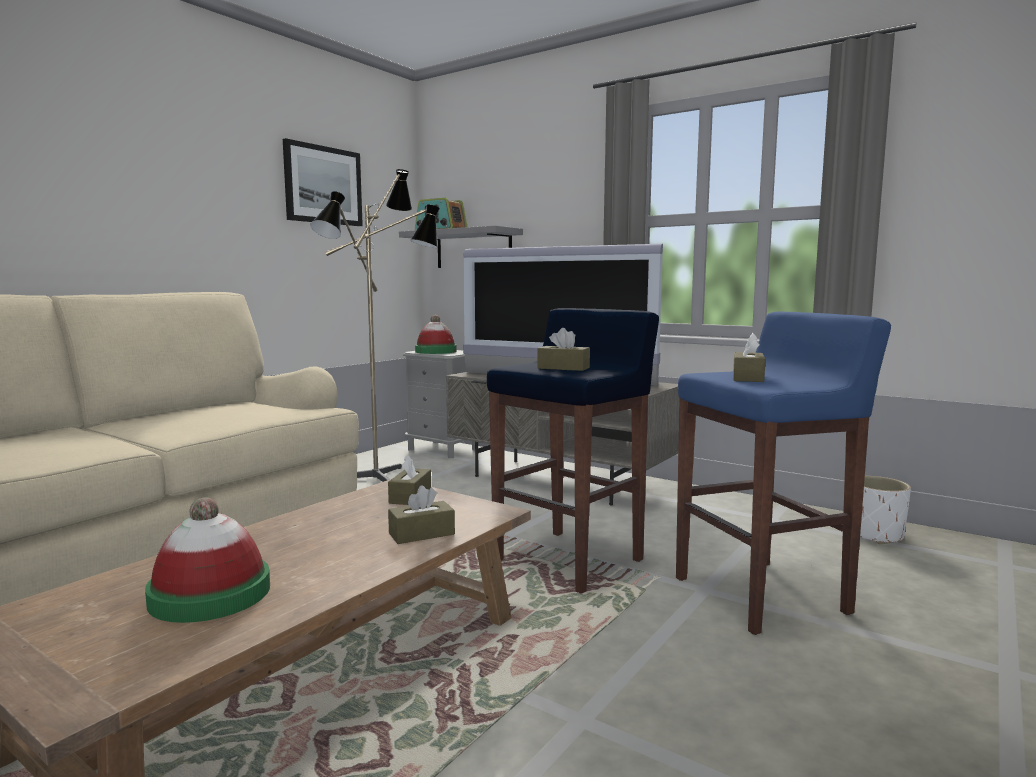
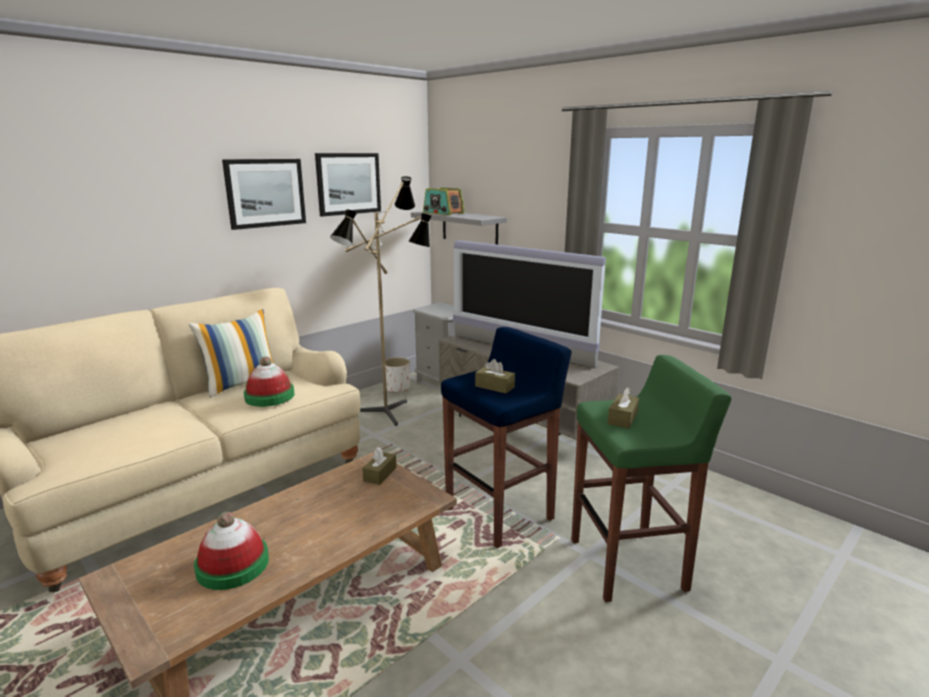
camera: 10 degrees right, 10 degrees up
(185, 409) = (242, 383): none -> pillow
(218, 177) = (265, 193): none -> picture
(421, 534) = (374, 518): brown tissue box -> none
(435, 351) = (438, 309): hat -> hat (269, 396)
(762, 595) = (629, 564): blue stool -> green stool
(876, 535) = (750, 511): white planter -> white planter (397, 388)

